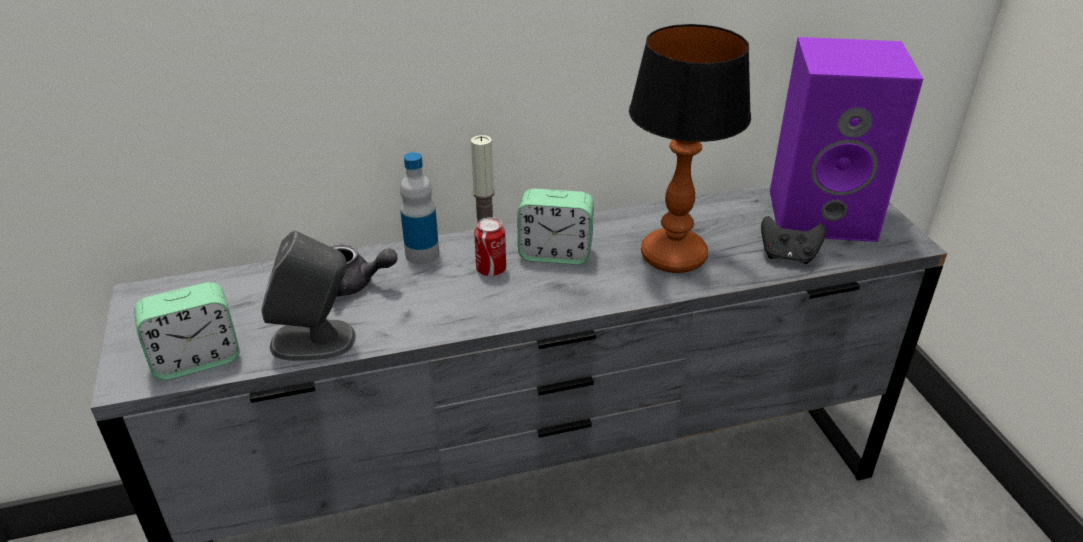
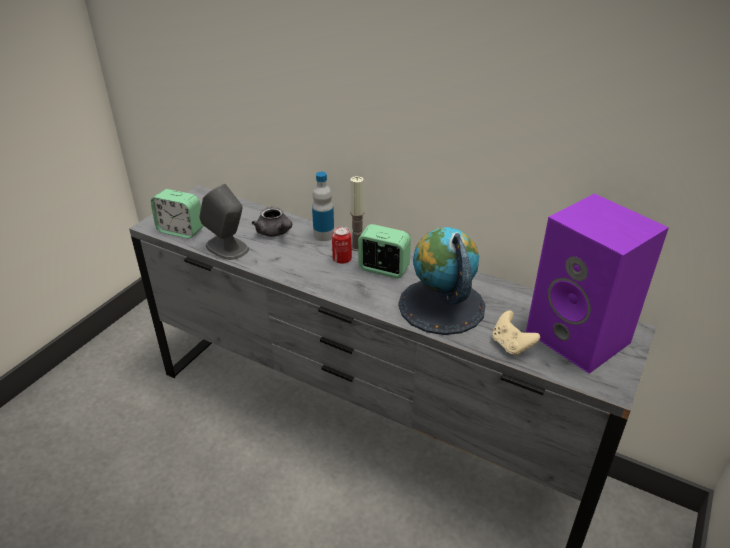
camera: 45 degrees right, 0 degrees up
(555, 254) = (383, 269): alarm clock -> alarm clock turned 150 degrees clockwise
(672, 257) = (441, 306): table lamp -> globe
(788, 256) = (511, 345): black game controller -> beige game controller

